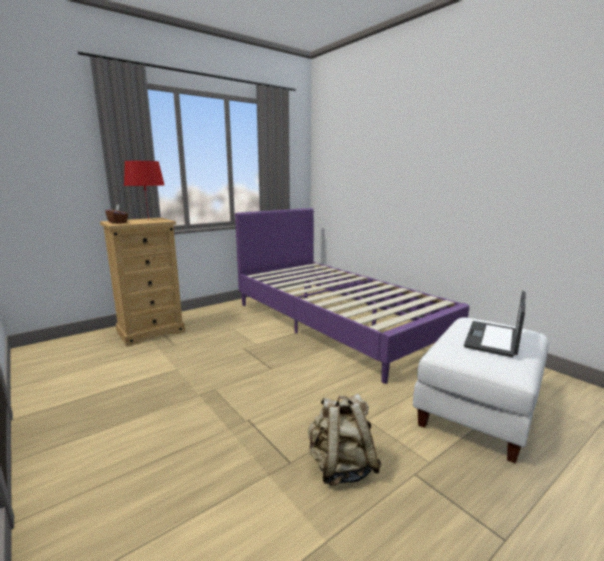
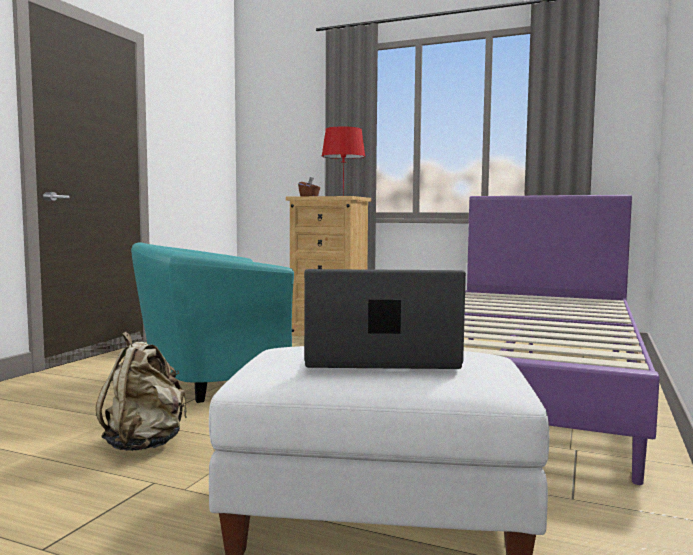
camera: 60 degrees right, 10 degrees down
(217, 409) = (210, 382): none -> turquoise armchair

